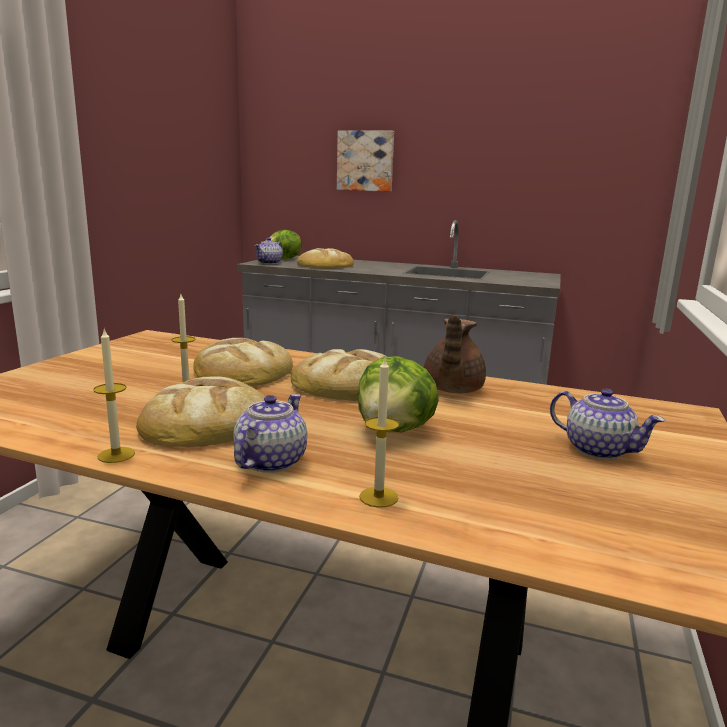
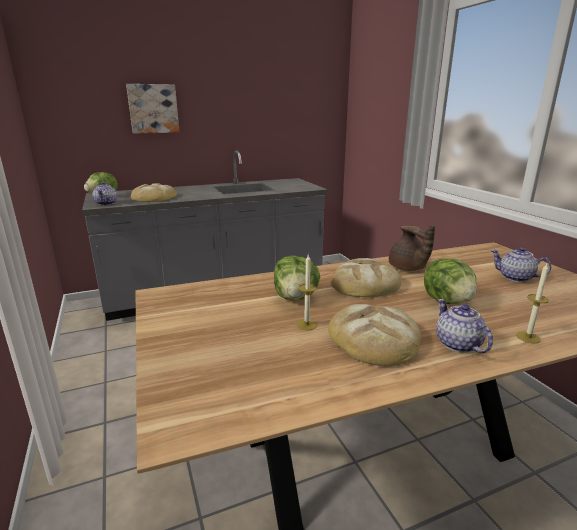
camera: 40 degrees left, 5 degrees up
(116, 455) = (396, 383): candle -> none
(242, 372) = (296, 298): bread -> lettuce
(597, 449) = (516, 278): teapot -> teapot turned 150 degrees counterclockwise

